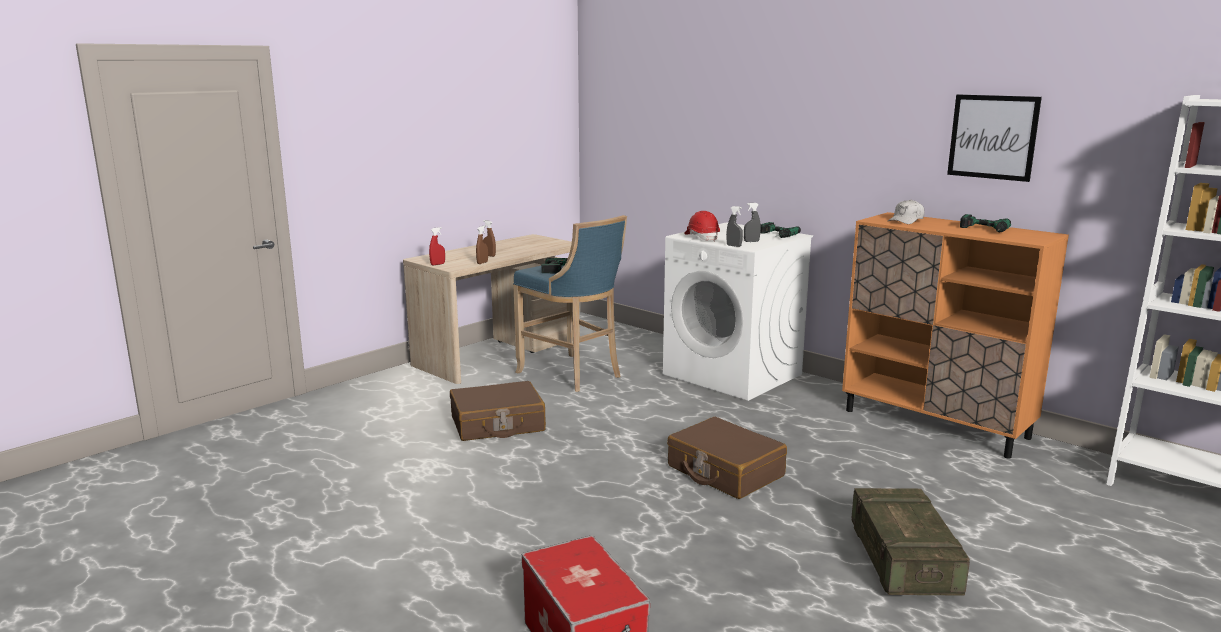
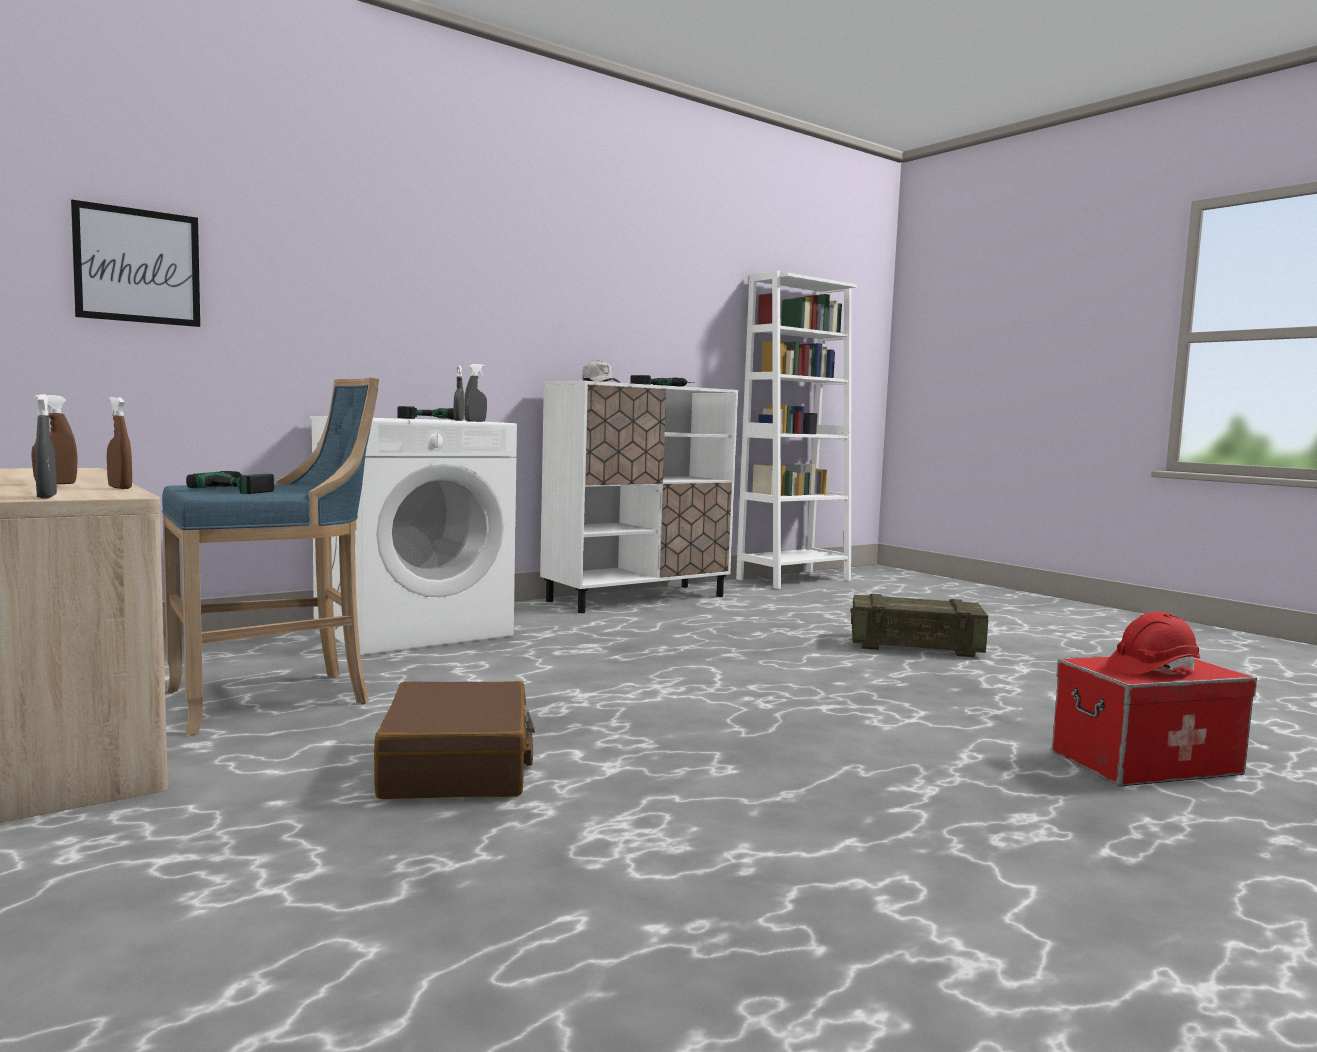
camera: 80 degrees left, 10 degrees down
(437, 264) = (47, 497): red spray bottle -> grey spray bottle
(702, 237) = (402, 419): red hard hat -> red hard hat (1151, 670)
(725, 471) = (719, 668): brown suitcase -> none
(935, 424) = (637, 598): orange cabinet -> white cabinet
(992, 137) = (626, 301): picture -> picture (138, 266)

